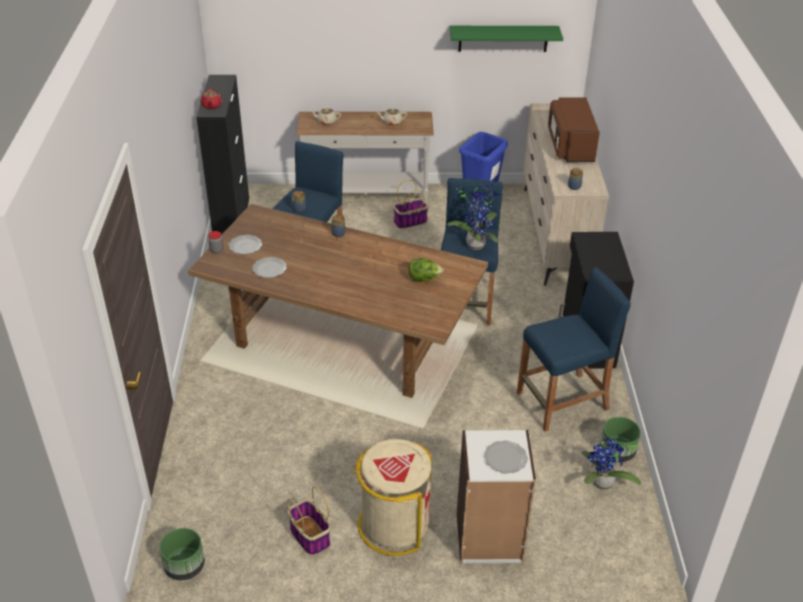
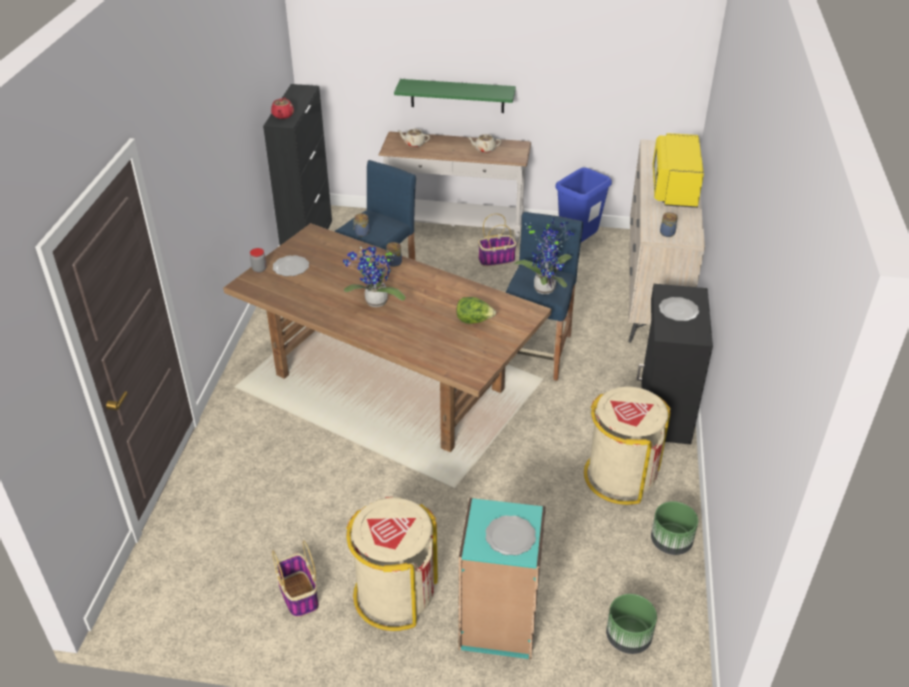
camera: 10 degrees right, 0 degrees up
(184, 567) = (156, 611): green planter -> green planter (628, 638)
(269, 268) = (308, 294): plate -> plate (678, 310)
(489, 538) = (498, 625): white bookcase -> turquoise bookcase
(503, 38) = (613, 64): green shelf -> green shelf (457, 96)
(563, 401) = (620, 476): blue stool -> beige trash can
(570, 146) = (674, 188): brown microwave -> yellow microwave
(602, 484) = (644, 578): potted plant -> potted plant (374, 303)

